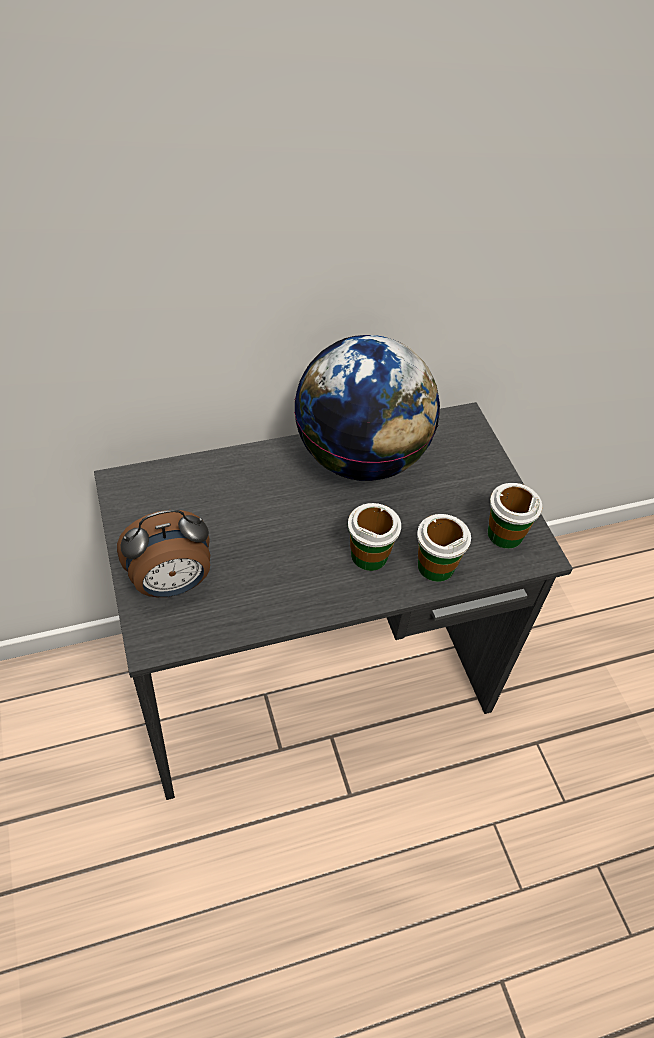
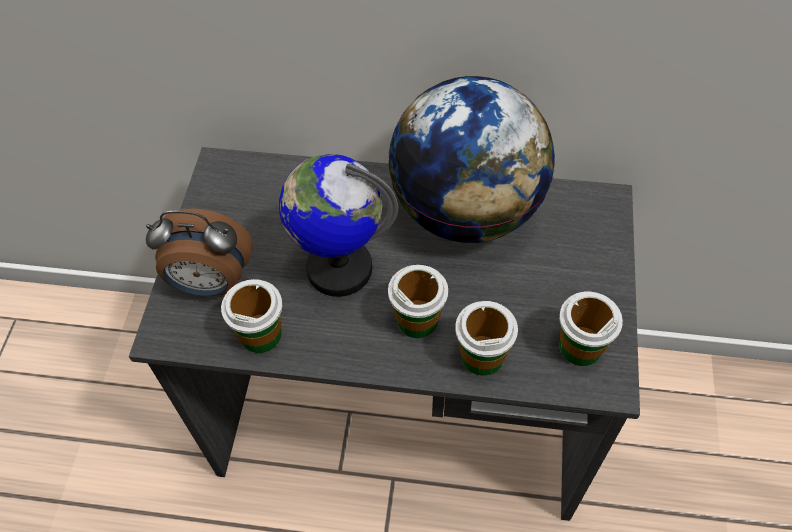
camera: 30 degrees right, 5 degrees up
(243, 611) = (261, 334): none -> cup
(280, 535) = (339, 268): none -> globe

